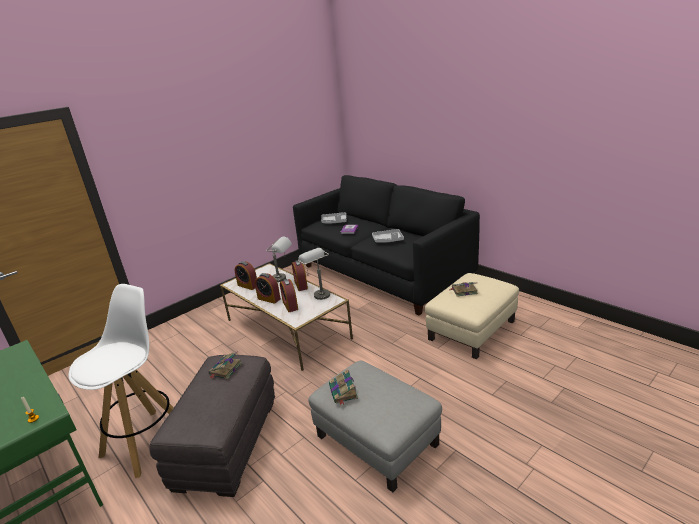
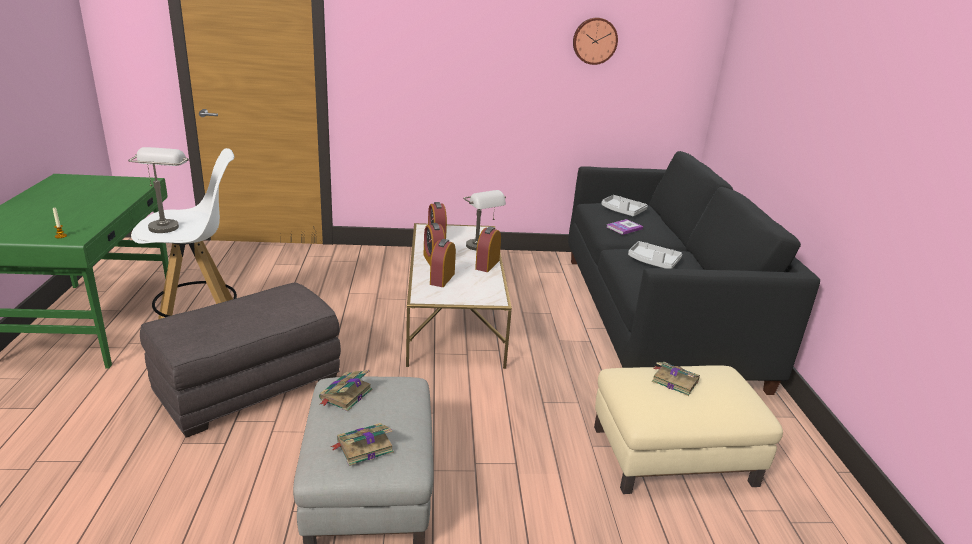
camera: 35 degrees right, 0 degrees up
(225, 369) = (282, 300): book -> book (363, 447)
(274, 124) = (594, 41): none -> wall clock
(318, 293) = (490, 282): grey table lamp -> grey table lamp (167, 224)

